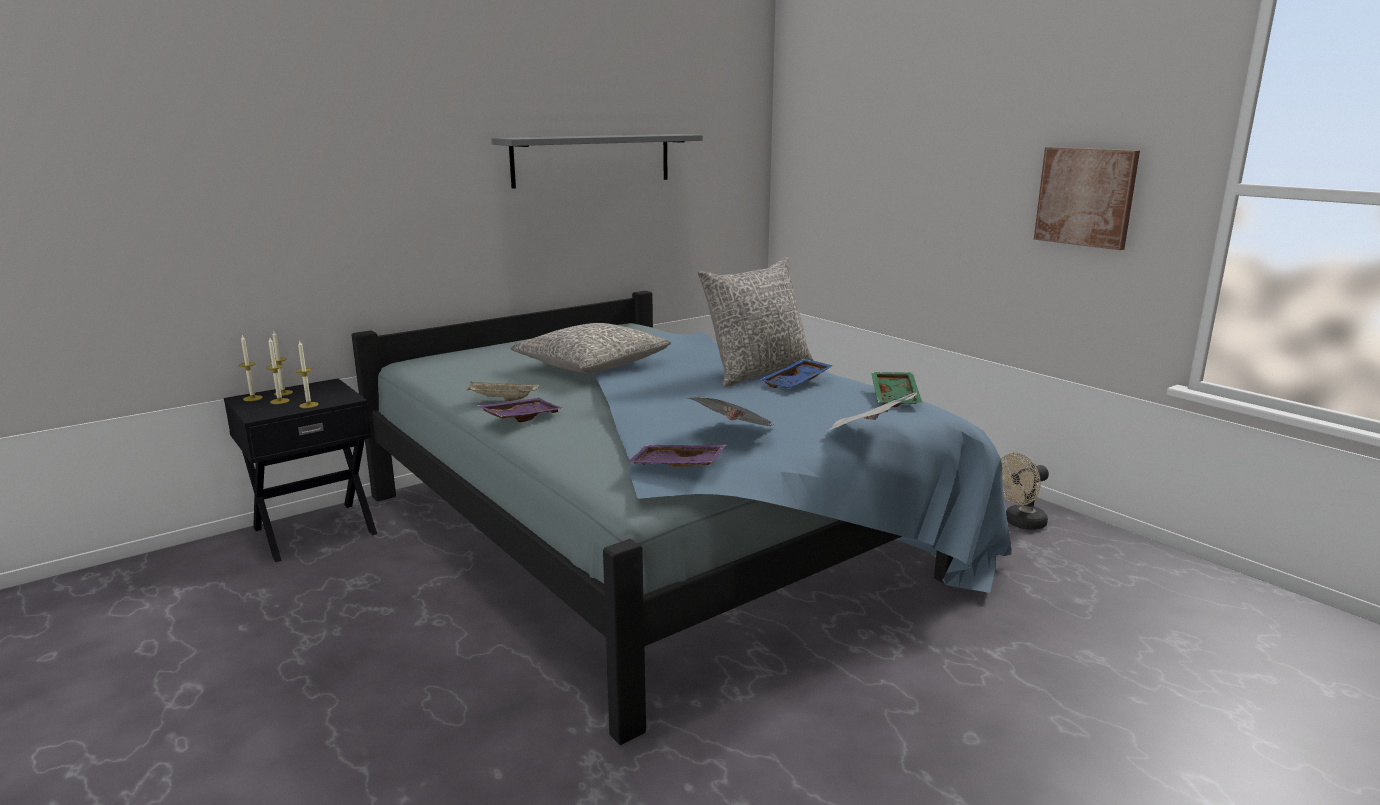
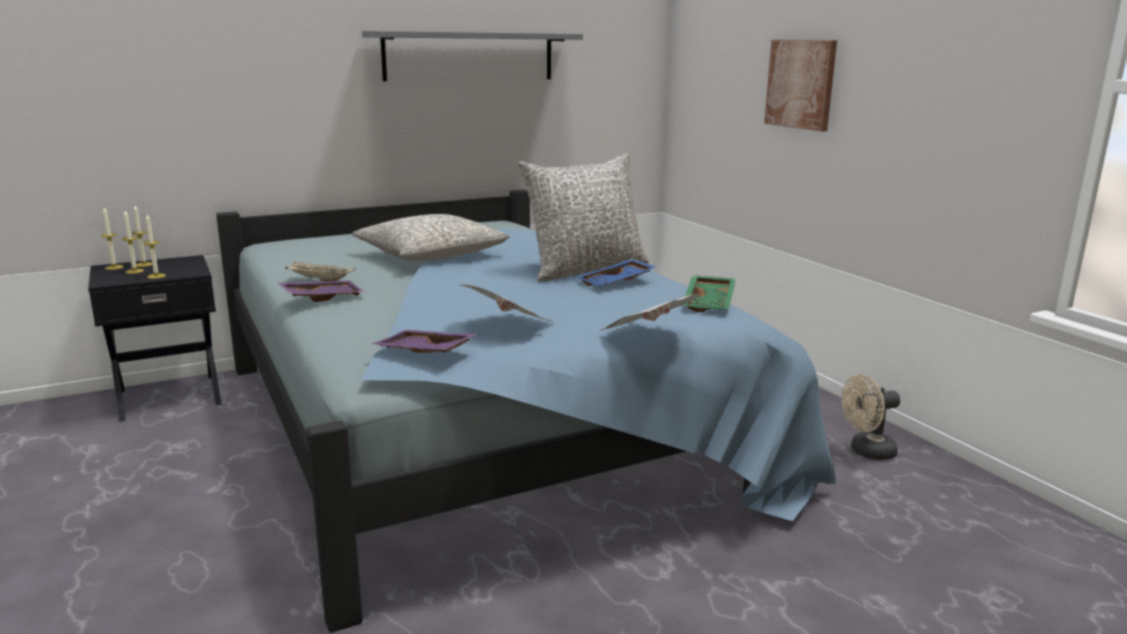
camera: 10 degrees right, 0 degrees up
(1086, 197) = (957, 97): picture -> picture (801, 84)

